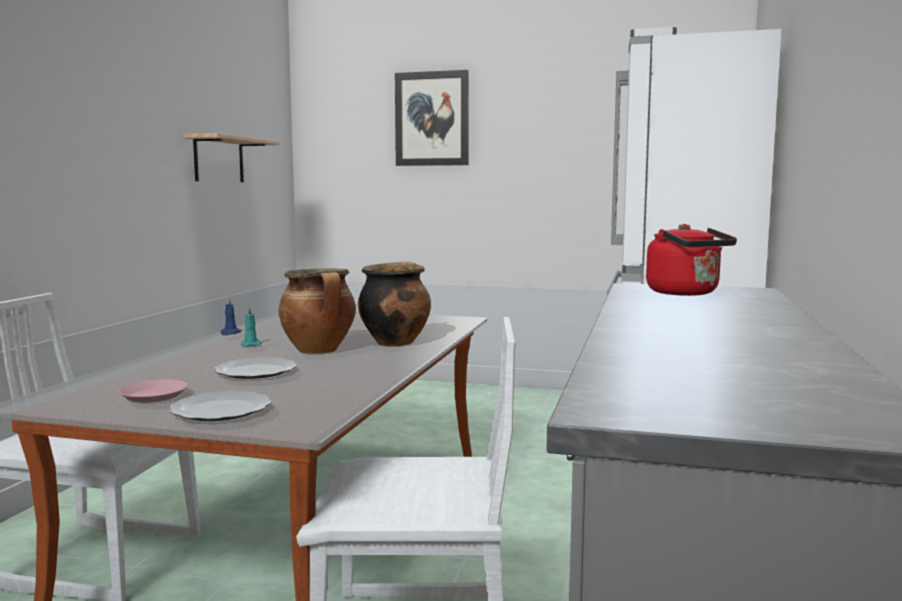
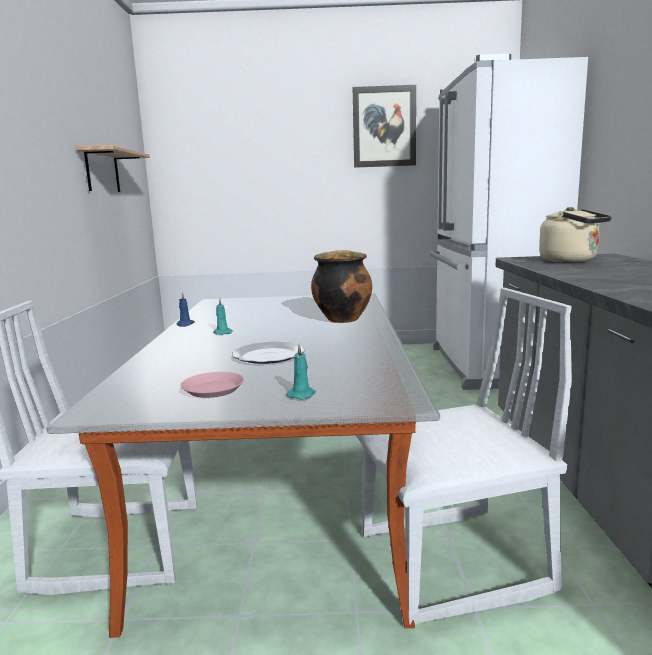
camera: 15 degrees left, 5 degrees up
(222, 410) = (302, 395): plate -> turquoise candle
(320, 351) = (292, 332): cooking pot -> none
(432, 119) = (271, 135): picture -> picture (384, 127)
(686, 293) = (572, 261): red kettle -> beige kettle

